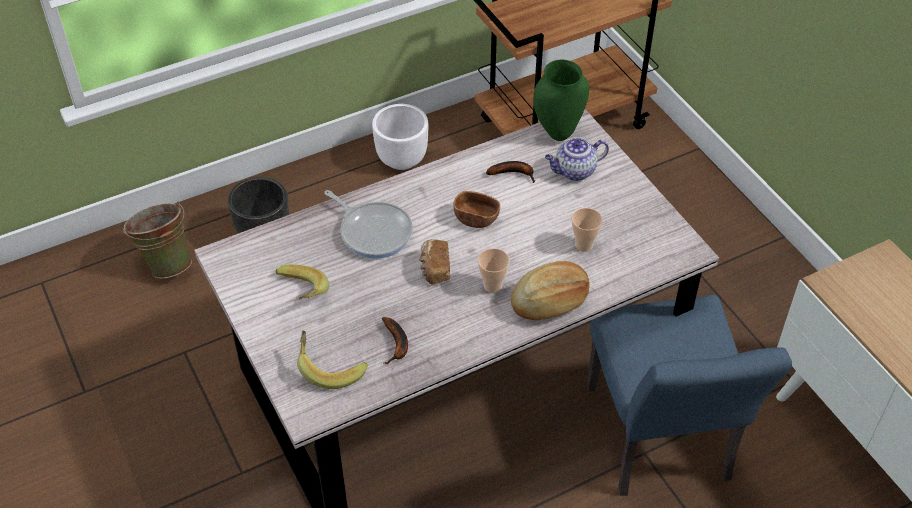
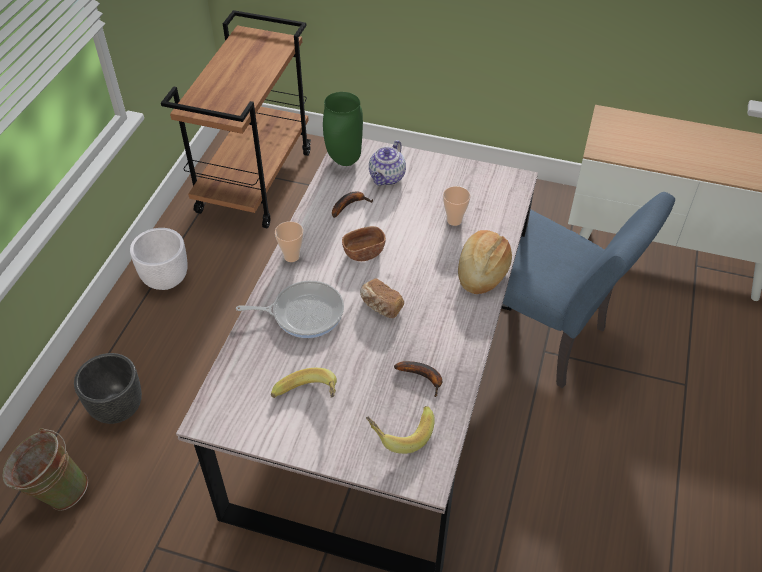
camera: 45 degrees left, 0 degrees up
(492, 286) = (433, 288): cup -> cup (291, 256)

